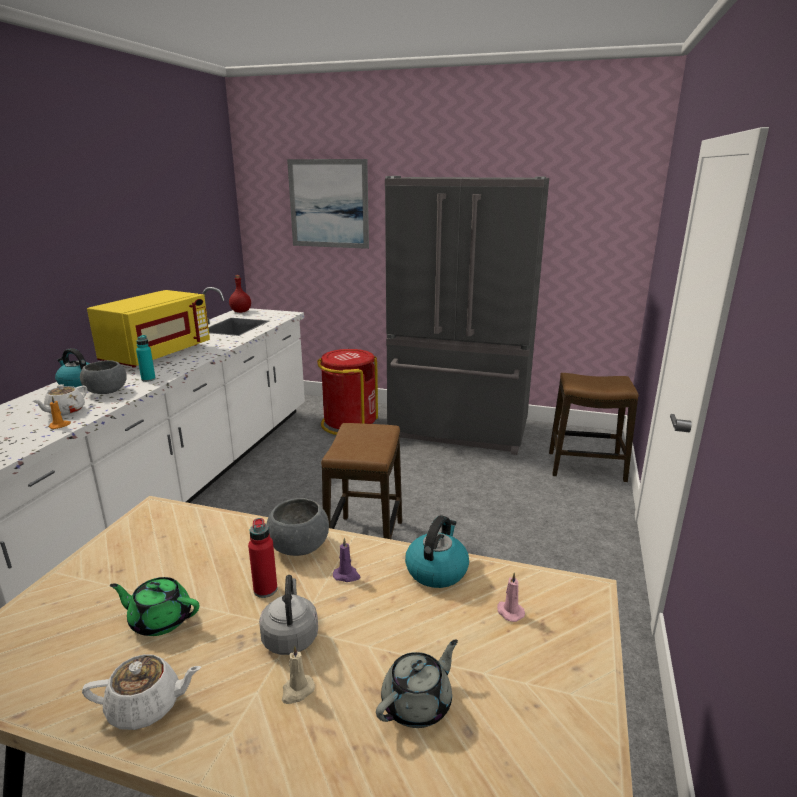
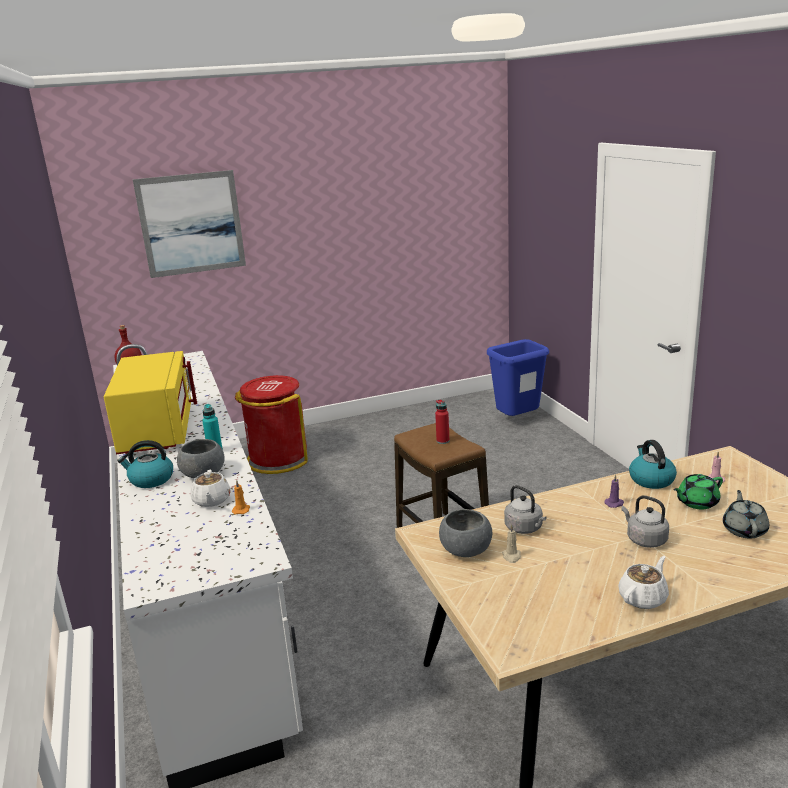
camera: 35 degrees left, 0 degrees up
(160, 620) = (566, 570): green teapot -> green teapot (696, 503)
(223, 553) = (525, 528): none -> grey kettle
(265, 590) = (588, 530): red bottle -> red bottle (443, 441)
(297, 691) = (691, 554): beige candle -> beige candle (511, 556)
(299, 546) = (560, 504): grey bowl -> grey bowl (465, 550)
(458, 431) = (386, 430): grey fridge -> none
(586, 467) = (518, 421): stool -> blue trash can

